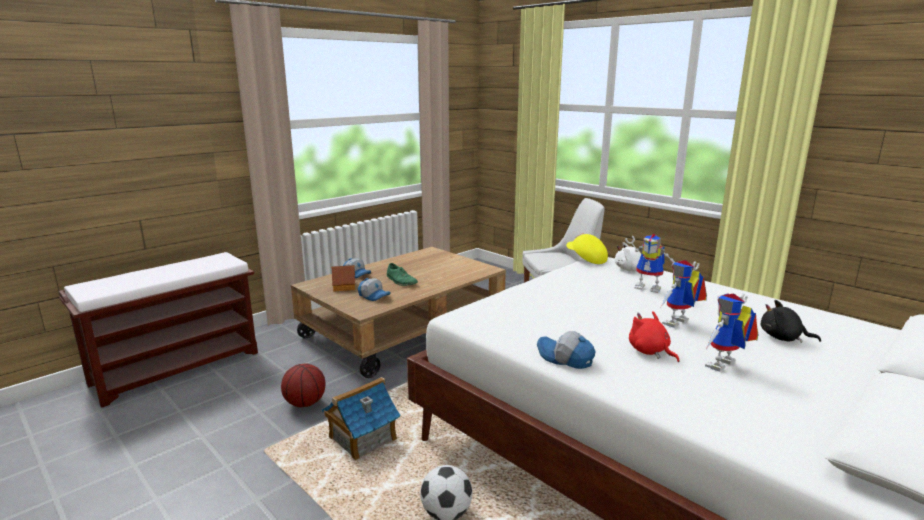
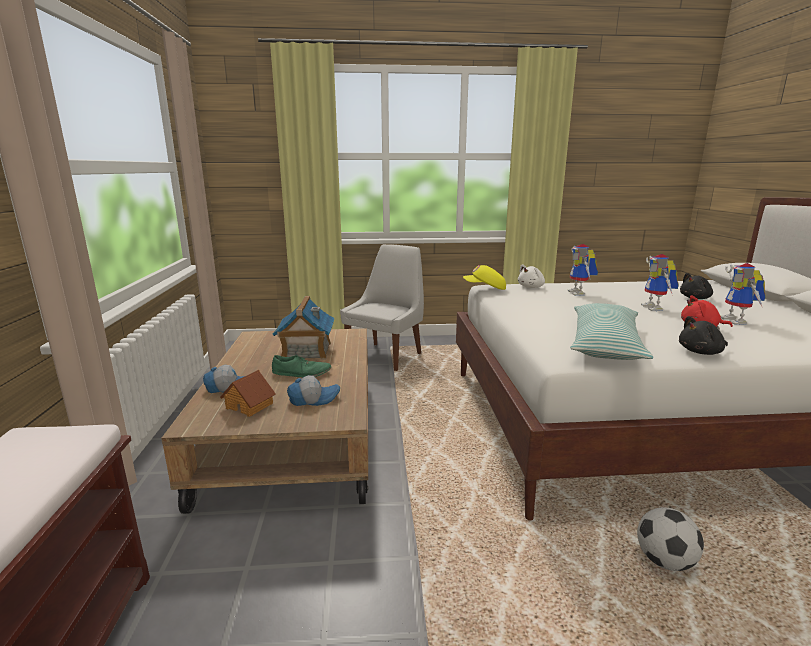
camera: 50 degrees left, 0 degrees up
(305, 403) = (357, 581): basketball -> none
(362, 439) = (488, 563): toy house -> toy house (306, 351)
(517, 322) = (605, 344): none -> pillow
(565, 358) = (701, 352): cap -> black plush toy
(650, 288) = (580, 293): toy robot -> toy robot turned 105 degrees clockwise

